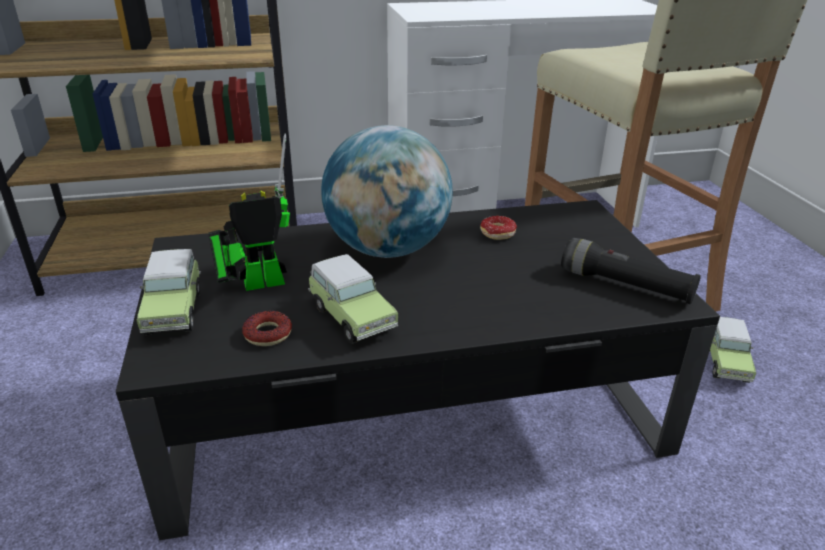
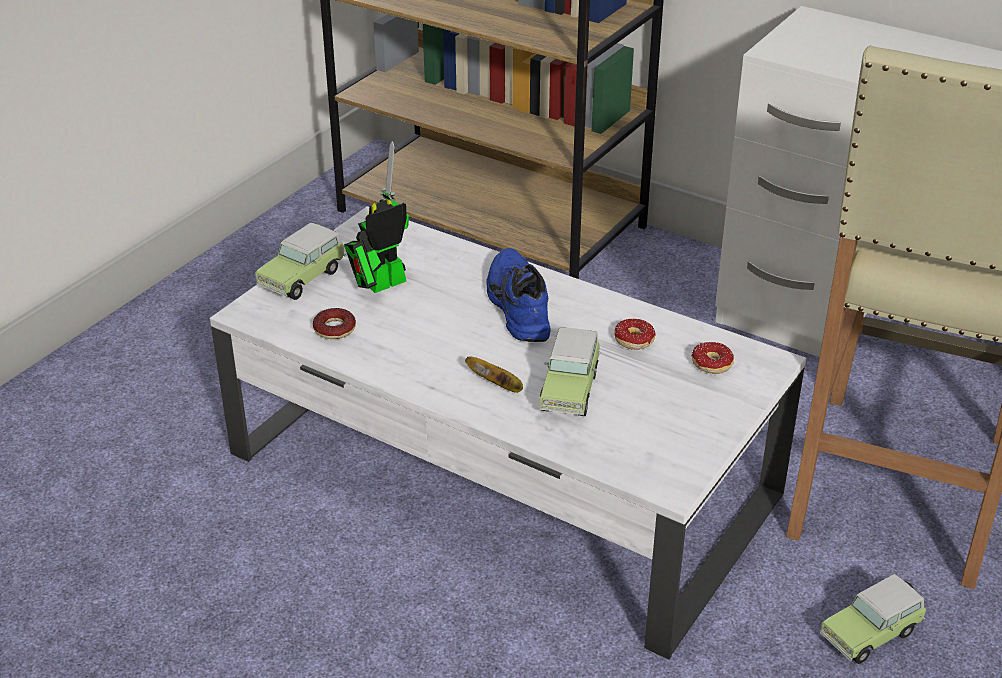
camera: 45 degrees right, 5 degrees up
(257, 284) = (380, 285): toy robot -> toy robot turned 60 degrees counterclockwise
(350, 316) = (403, 346): toy car -> toy car (570, 389)
(387, 249) = (515, 306): globe -> blue shoe
(413, 405) = (504, 475): black coffee table -> white coffee table
(467, 304) = (498, 385): none -> banana
(562, 228) = (706, 367): none -> donut
(625, 285) = (653, 446): black flashlight -> none

